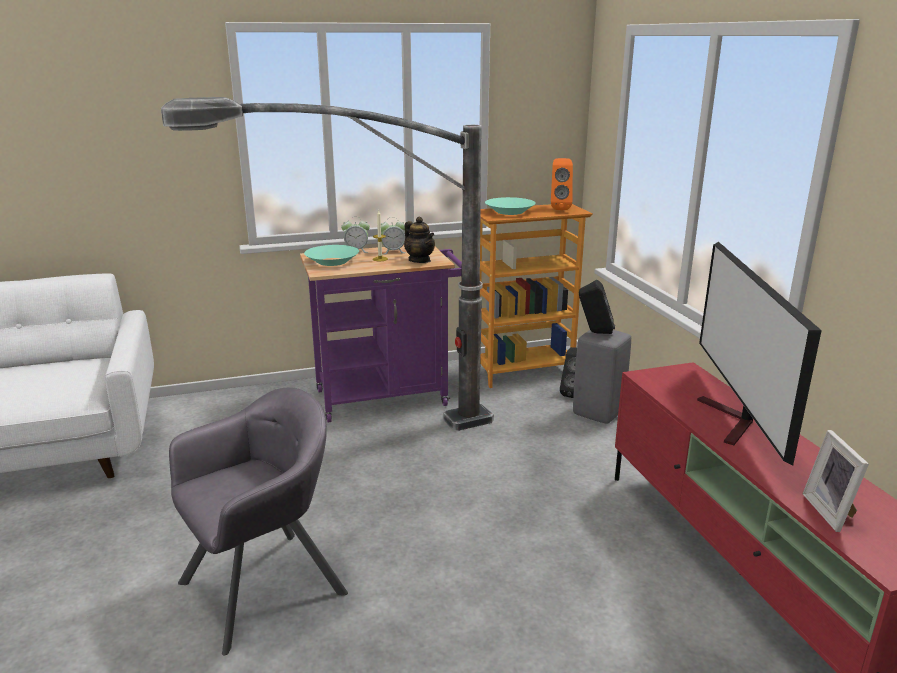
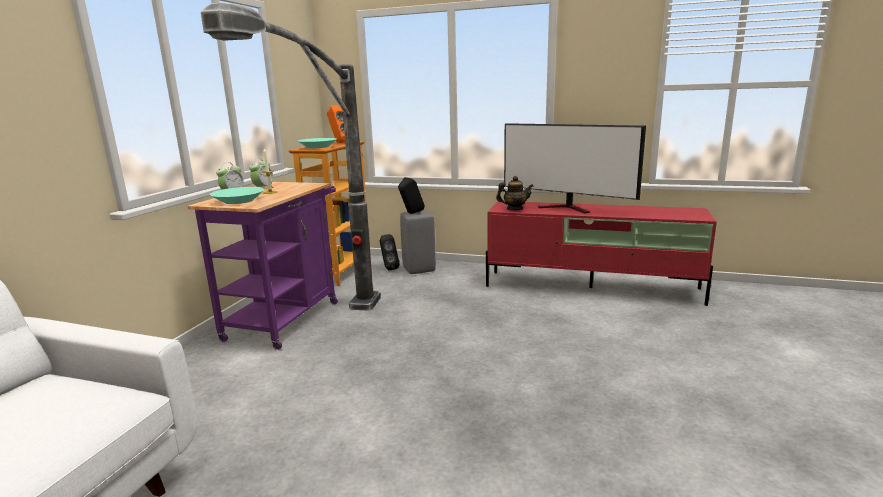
camera: 55 degrees left, 5 degrees down
(264, 587) = (463, 430): grey armchair -> none
(419, 260) = (301, 186): teapot -> teapot (514, 209)
(832, 512) = (657, 214): picture frame -> none

